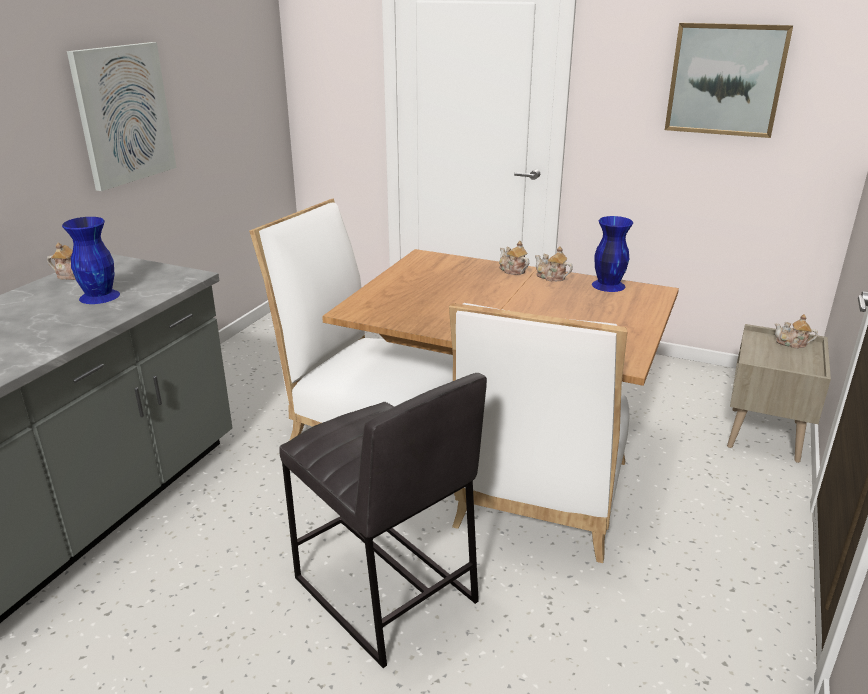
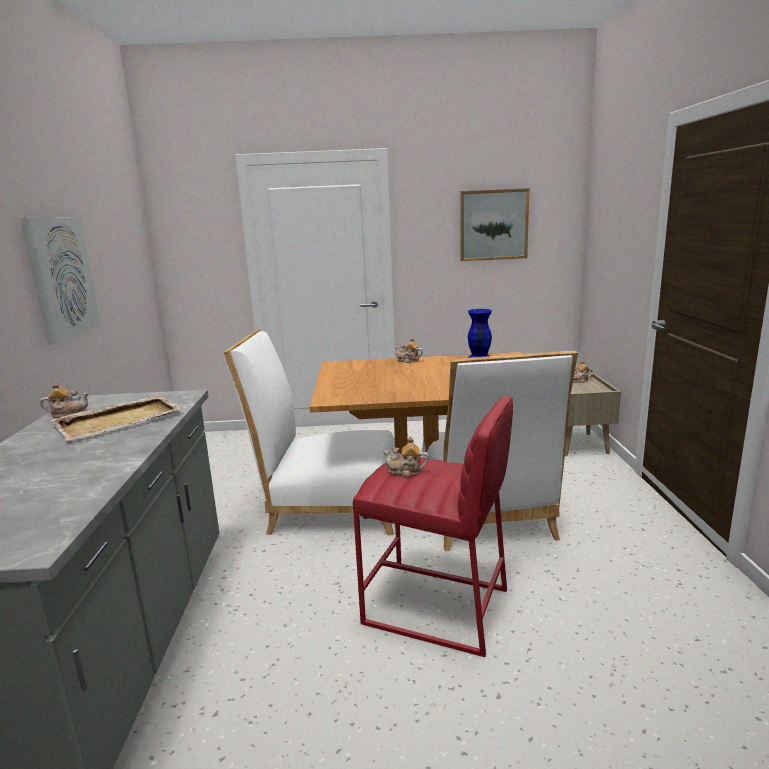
camera: 25 degrees left, 10 degrees down
(100, 296) = (120, 420): blue vase -> beige tray
(384, 591) = (437, 607): grey stool -> red stool
(551, 277) = (438, 359): teapot -> teapot (405, 471)

